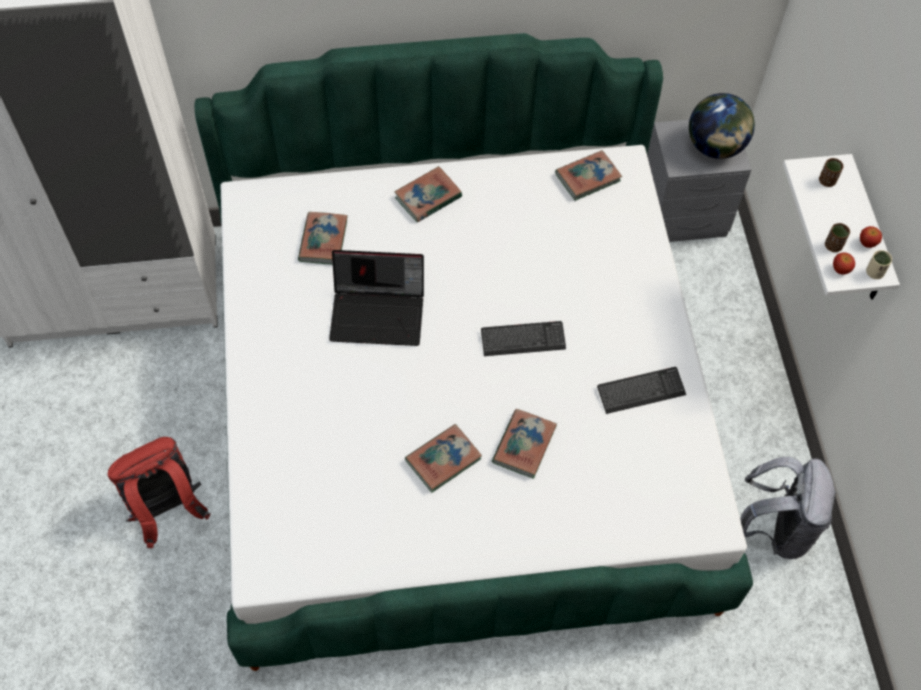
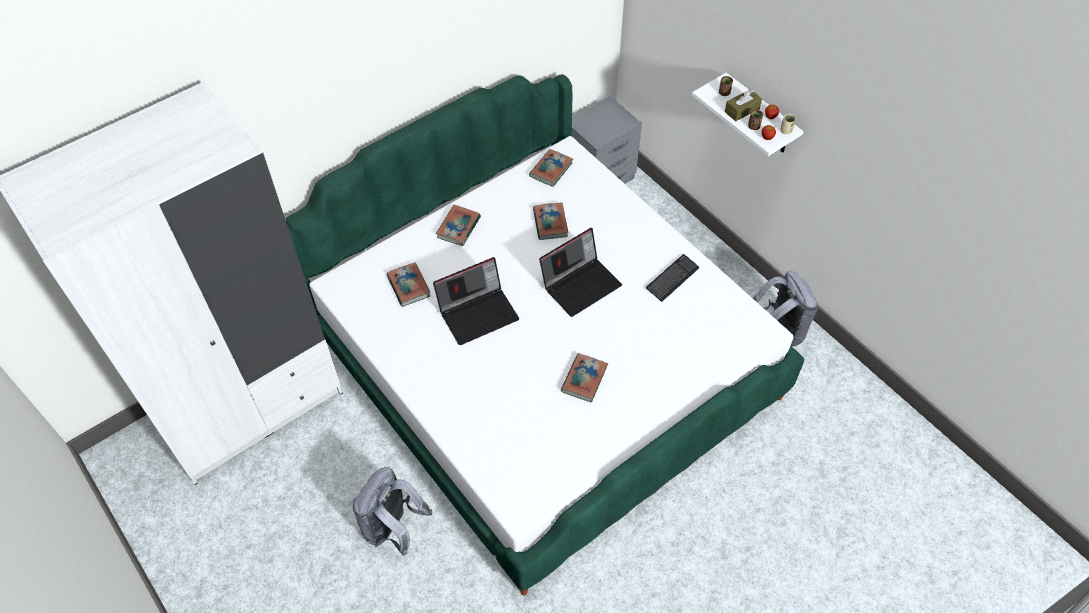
camera: 30 degrees left, 5 degrees down
(168, 511) = (393, 529): red backpack -> grey backpack
(523, 340) = (581, 284): keyboard -> laptop
(524, 445) = (626, 345): book -> book (550, 223)
(715, 147) = (611, 119): globe -> none
(833, 216) = (742, 110): none -> brown tissue box

